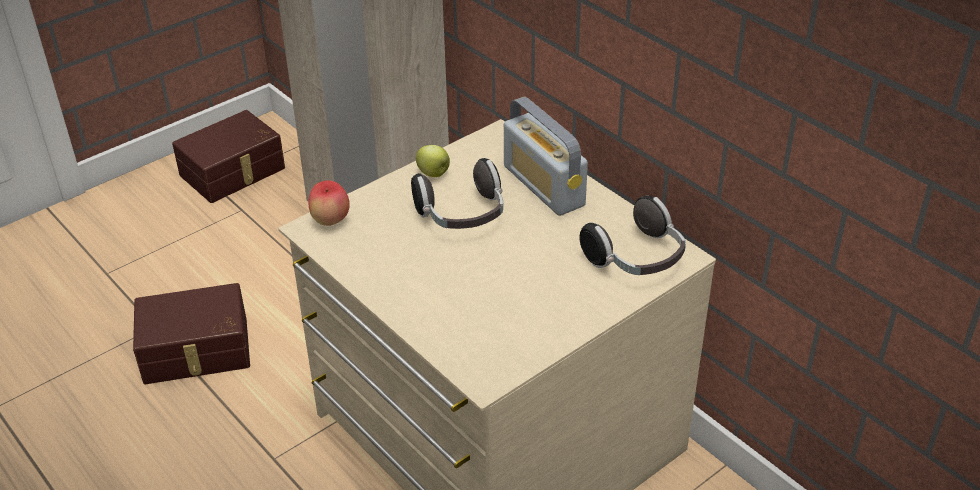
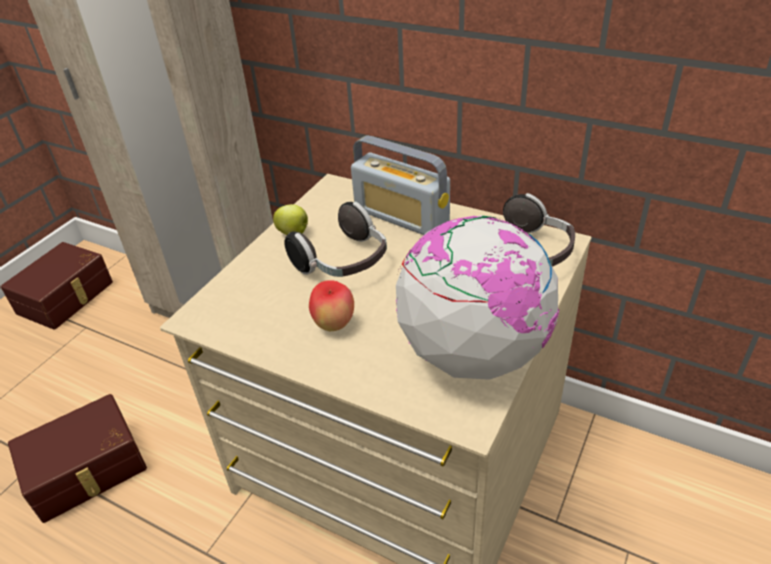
camera: 20 degrees left, 0 degrees up
(330, 221) = (214, 304): apple -> apple (334, 324)
(524, 329) = (473, 353): none -> globe

